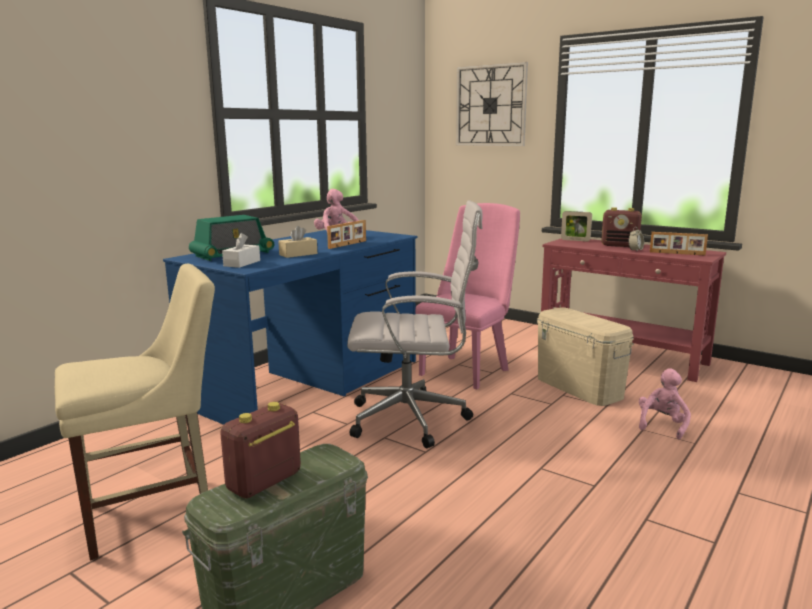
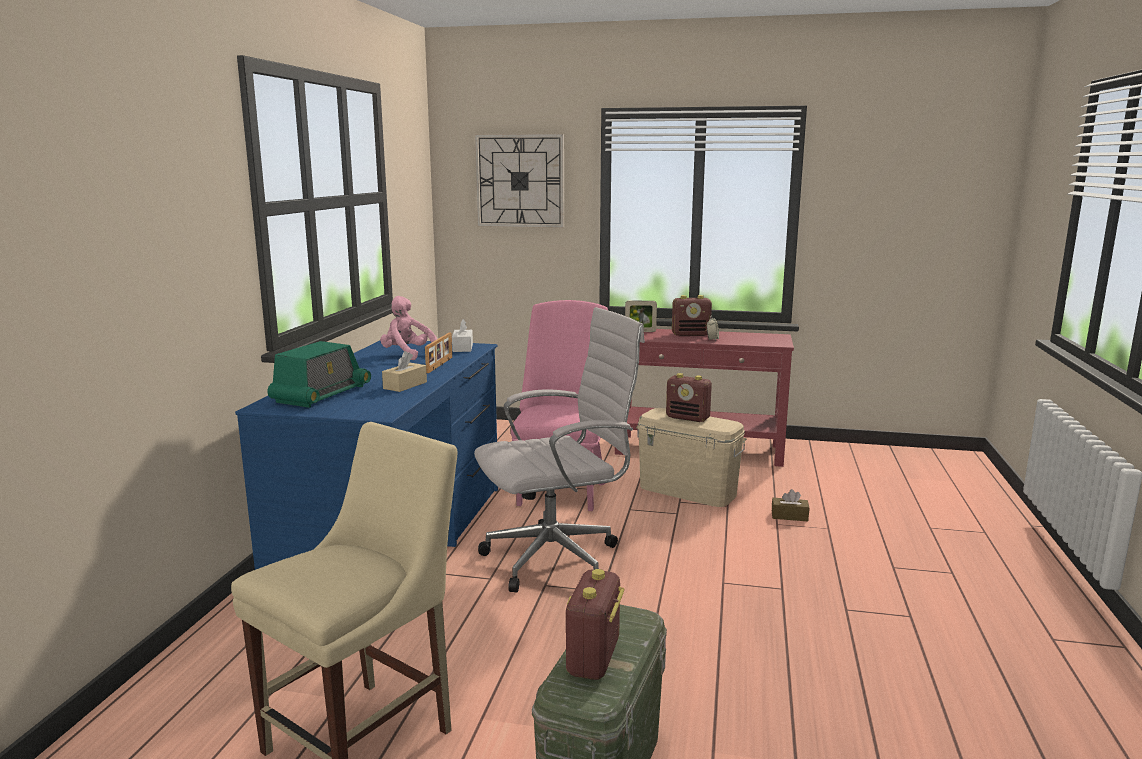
camera: 25 degrees left, 0 degrees up
(242, 263) = (359, 406): white tissue box -> white tissue box (462, 348)
(582, 318) = (688, 418): none -> radio
(662, 425) = (789, 516): pink plush toy -> brown tissue box
(677, 253) = (753, 340): picture frame -> none

